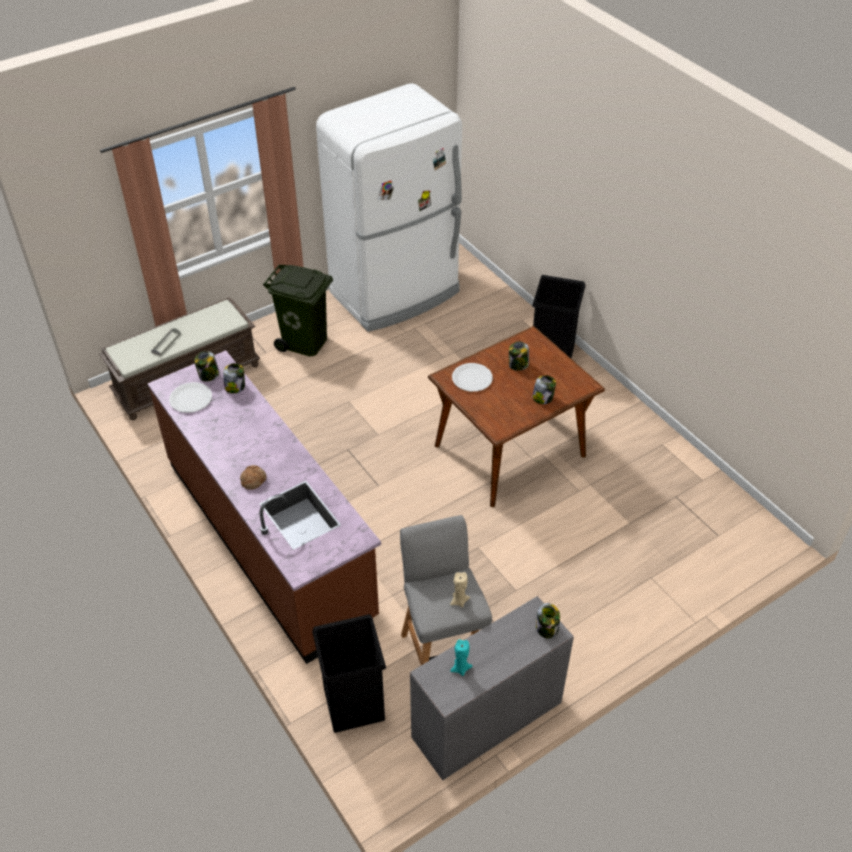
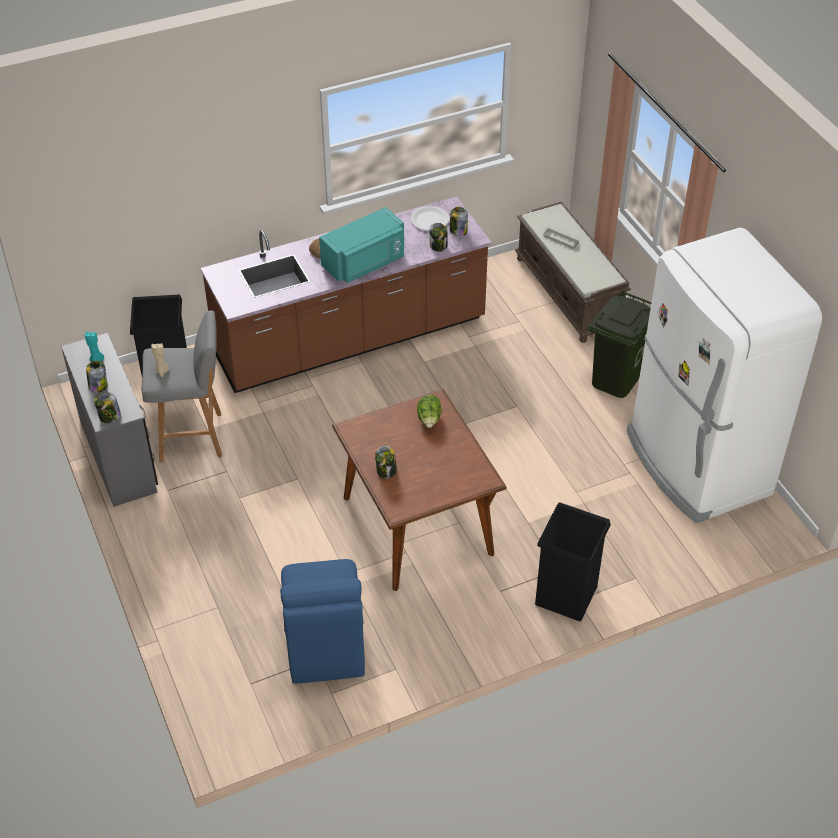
camera: 100 degrees right, 0 degrees up
(269, 440) = (365, 263): none -> turquoise microwave
(472, 378) = (429, 420): white plate -> lettuce
(518, 365) = (441, 460): jar -> jar (98, 385)
(658, 493) = (324, 645): none -> blue chair

